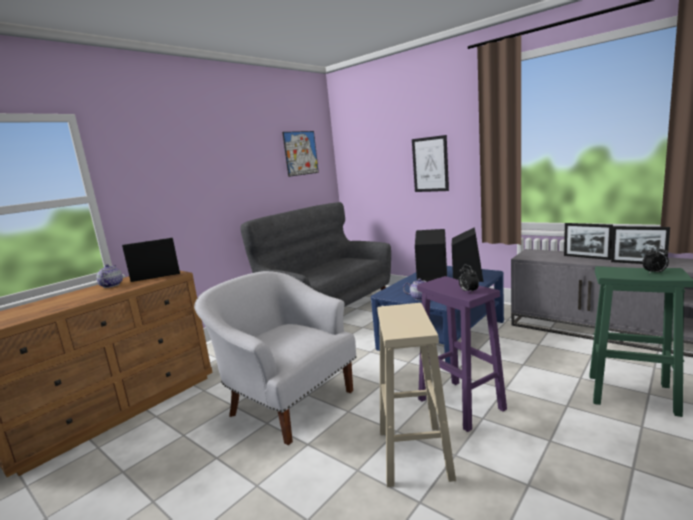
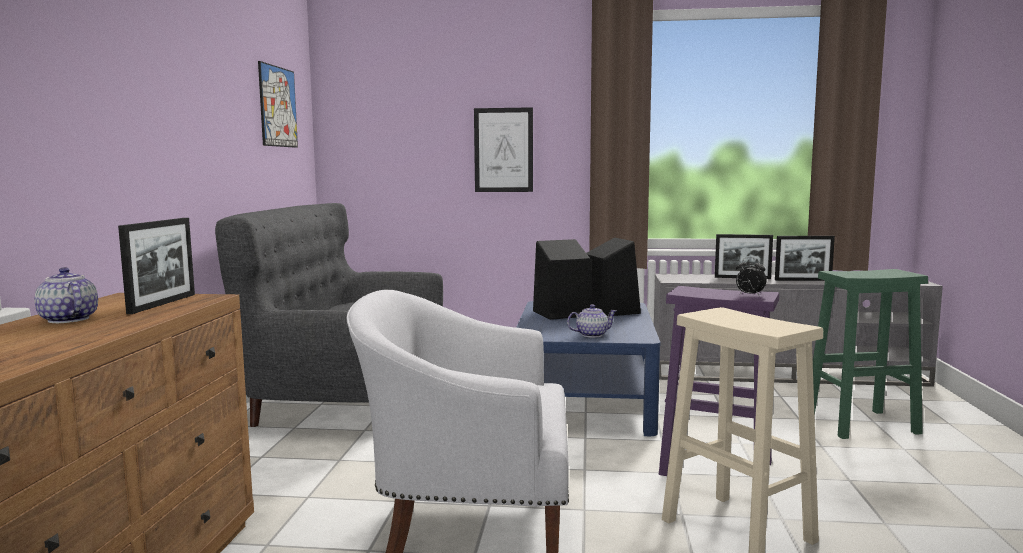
camera: 35 degrees left, 5 degrees down
(155, 277) = (162, 303): picture frame -> picture frame turned 150 degrees clockwise
(654, 273) = (884, 272): alarm clock -> none

